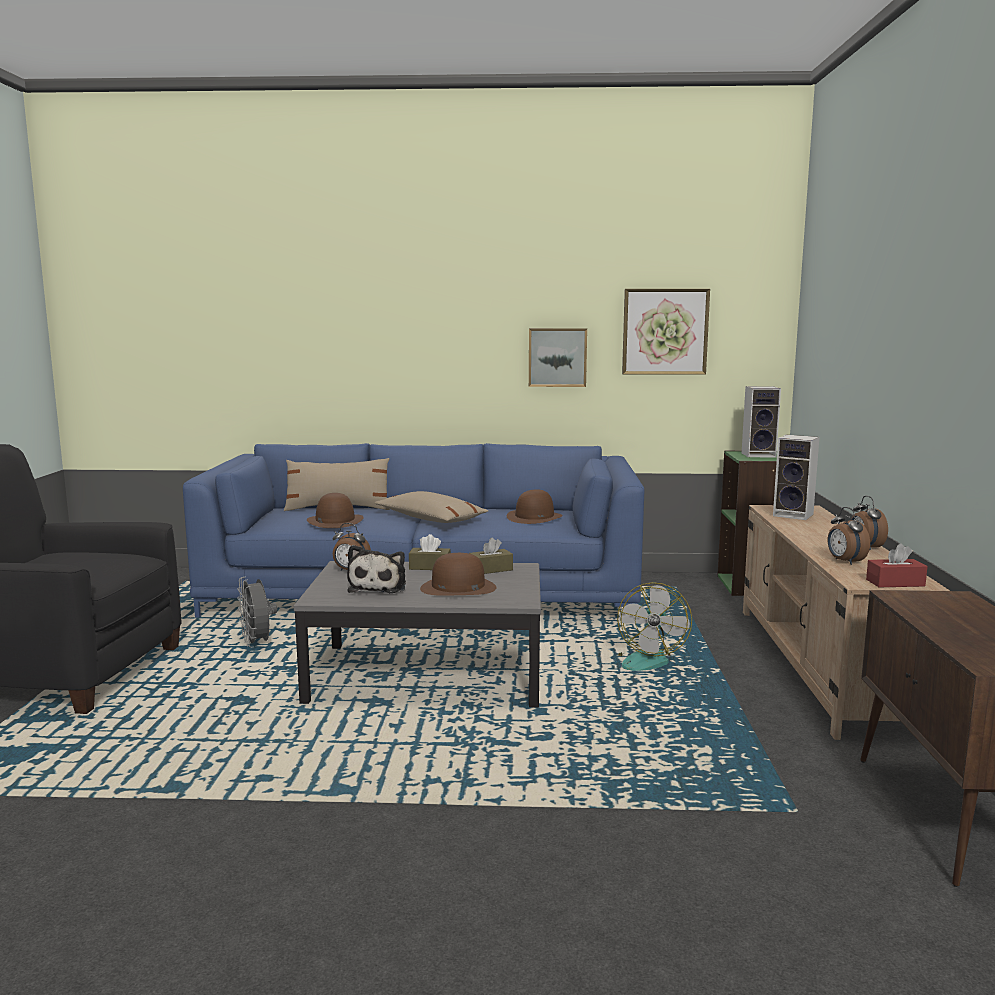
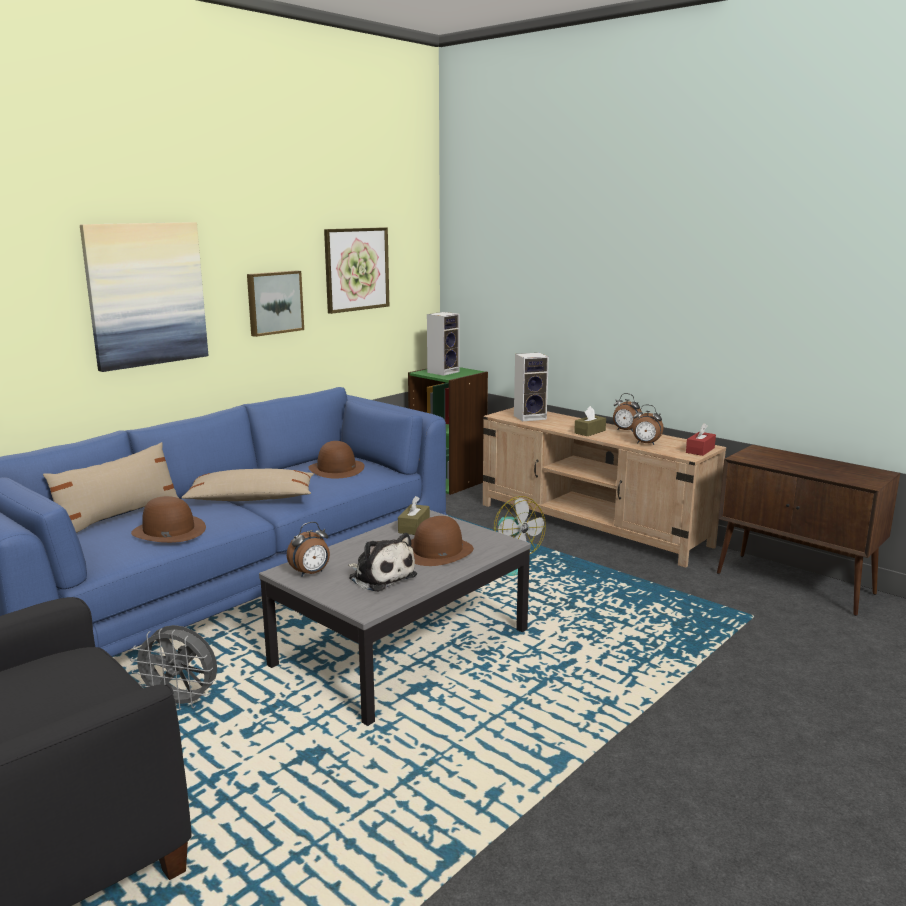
camera: 50 degrees left, 5 degrees up
(428, 339) = (146, 294): none -> picture
(430, 567) = (363, 543): brown tissue box -> brown tissue box (590, 432)

